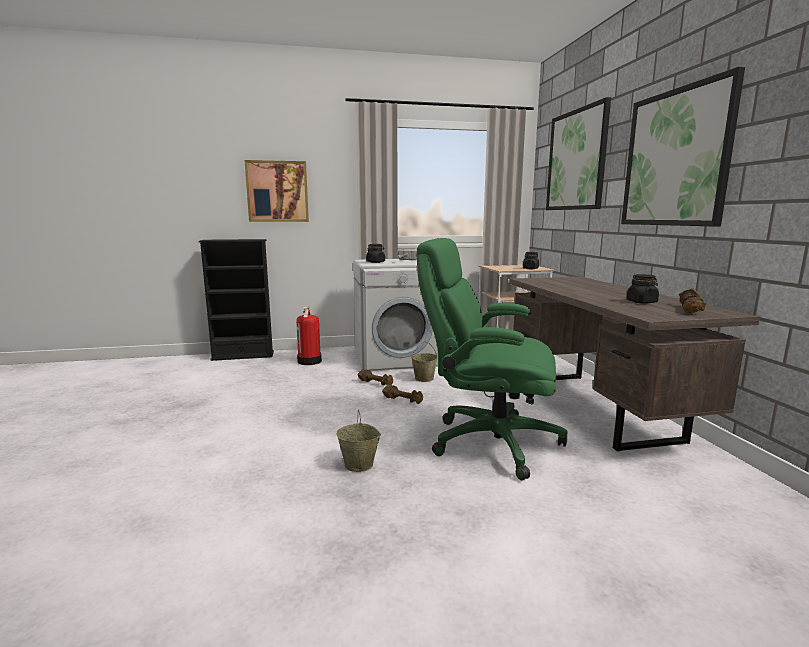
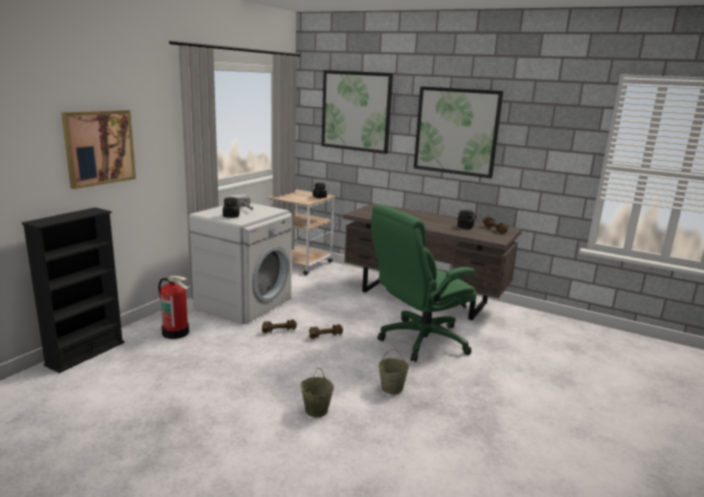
camera: 50 degrees left, 5 degrees up
(424, 378) = (302, 313): beige bucket -> beige bucket (316, 410)

